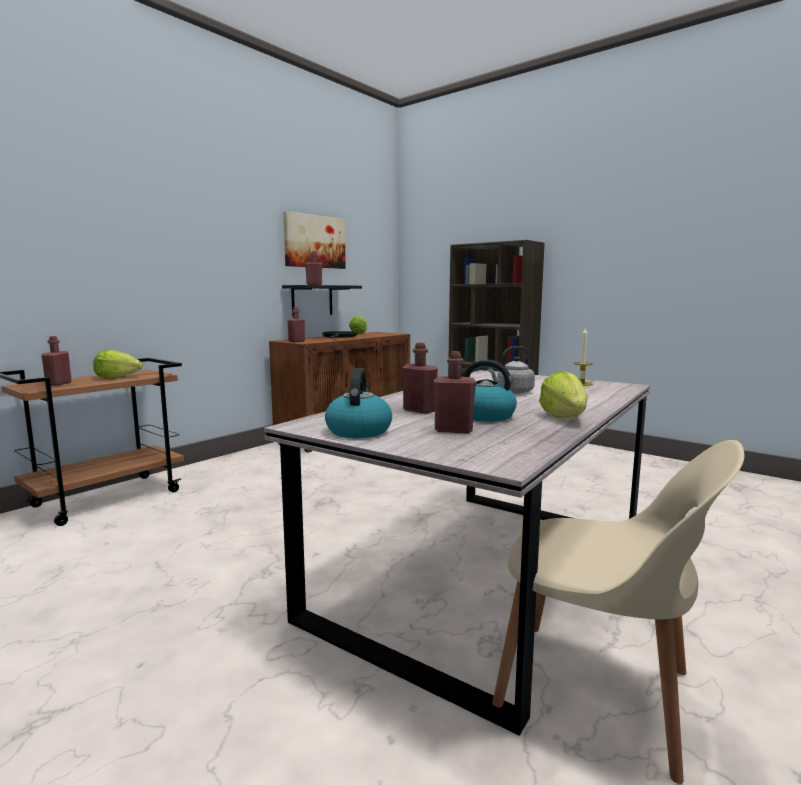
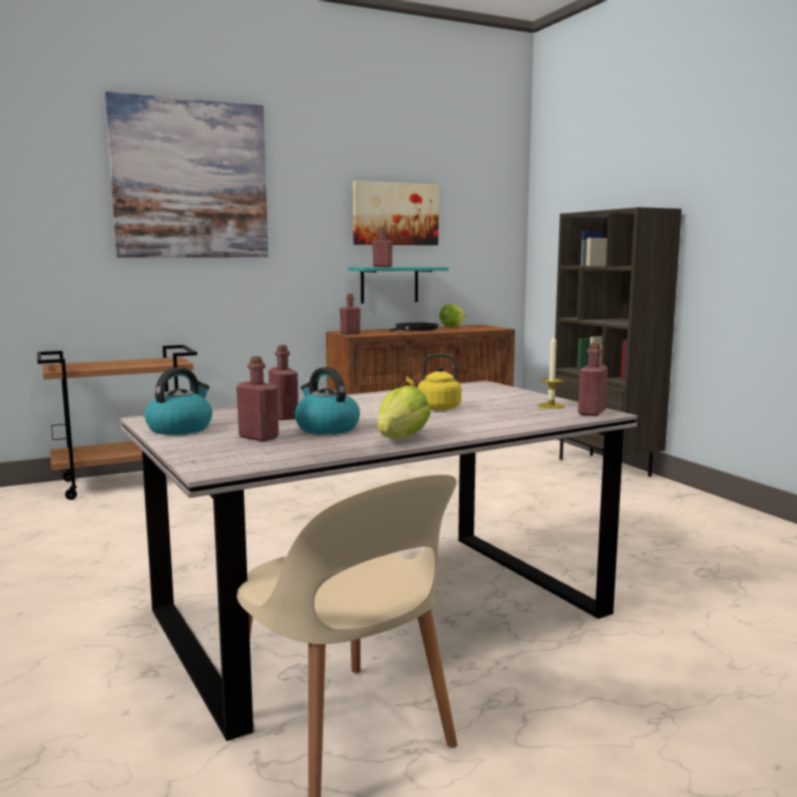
camera: 25 degrees right, 0 degrees up
(58, 384) = (83, 366): red bottle -> red bottle (591, 413)
(117, 377) = (138, 363): lettuce -> none
(148, 198) = (190, 179): none -> picture
(312, 300) = (389, 284): black shelf -> turquoise shelf
(512, 392) = (436, 408): grey kettle -> yellow kettle

